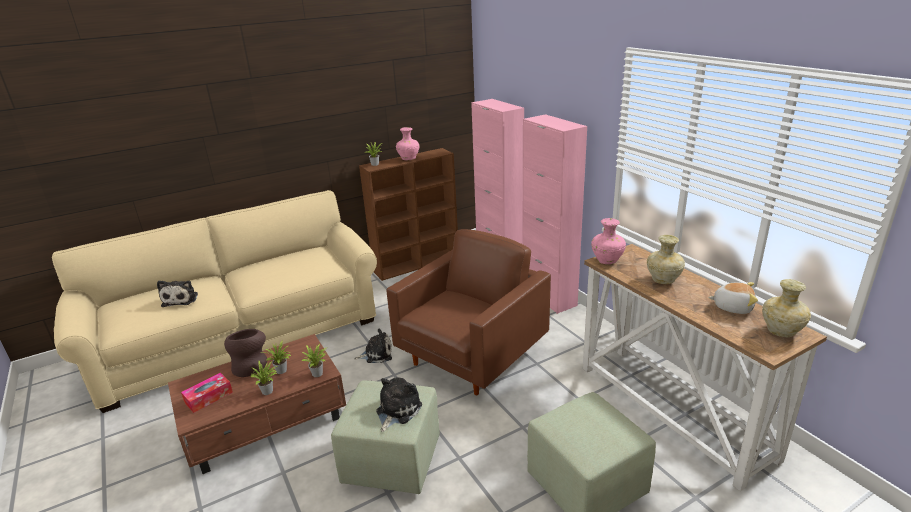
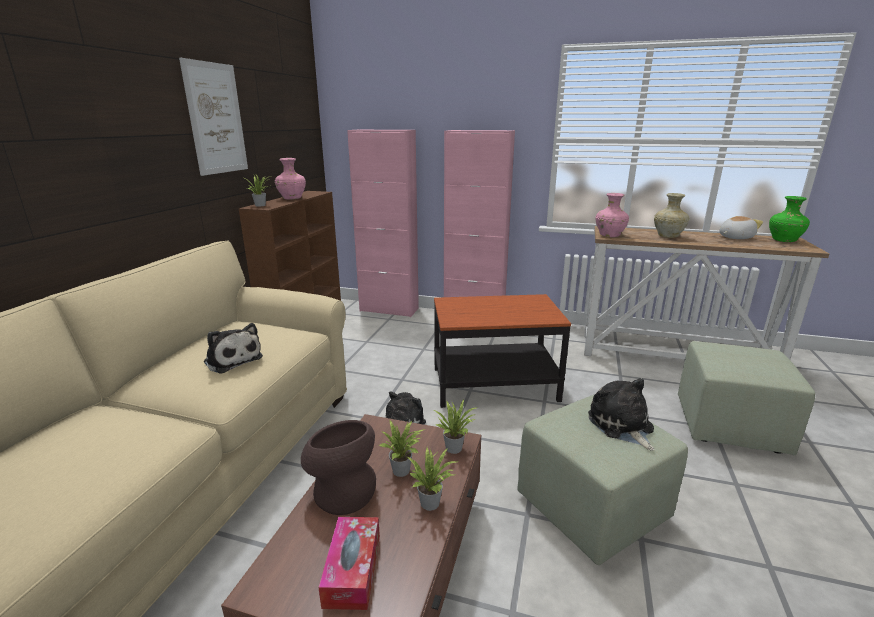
camera: 45 degrees left, 5 degrees down
(181, 299) = (89, 452): plush toy -> plush toy (232, 359)
(347, 103) = (216, 119): none -> picture
(472, 356) = (494, 384): brown armchair -> side table
(780, 331) = (783, 240): beige vase -> green vase

